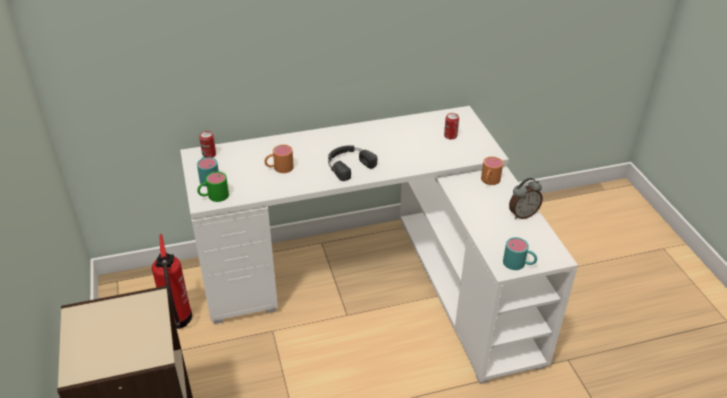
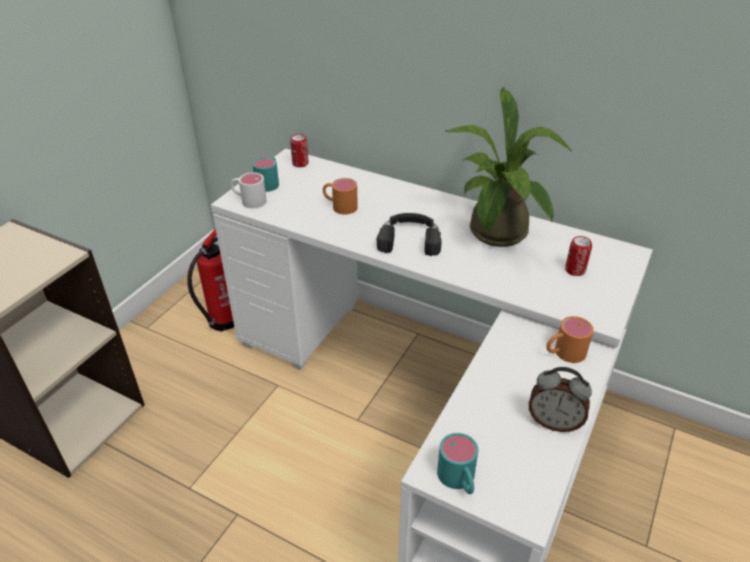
camera: 45 degrees right, 0 degrees up
(213, 196) = (249, 200): green mug -> white mug
(391, 138) = (497, 237): none -> potted plant

